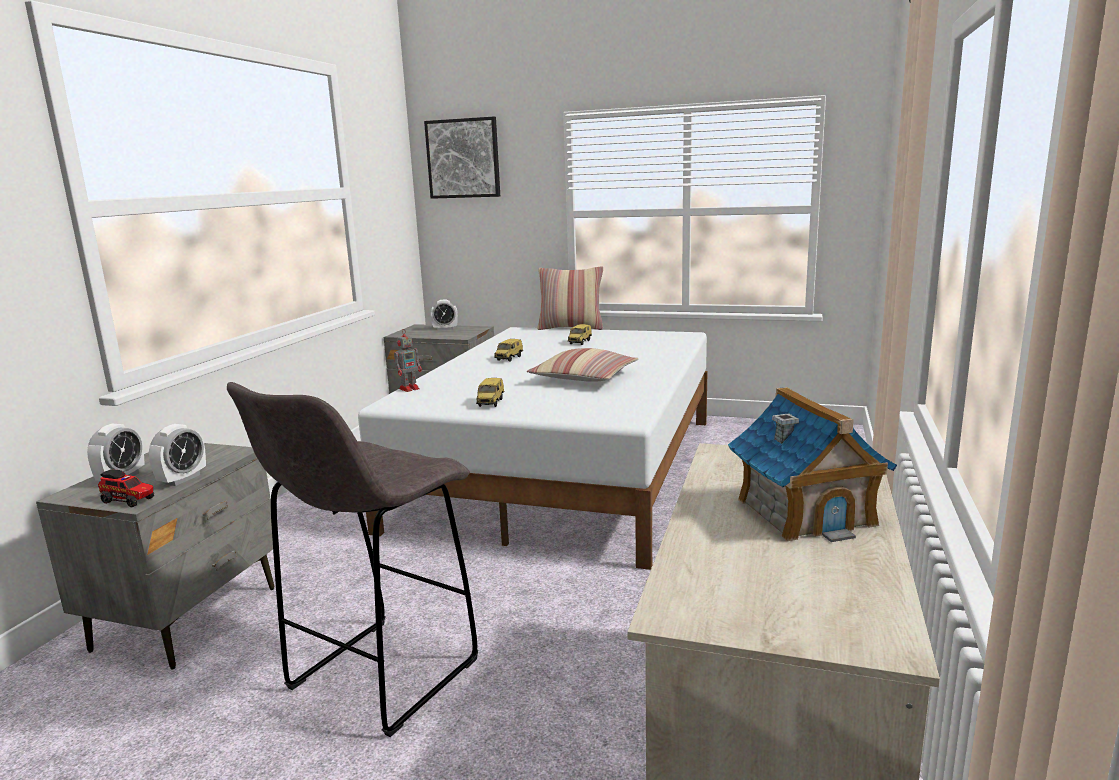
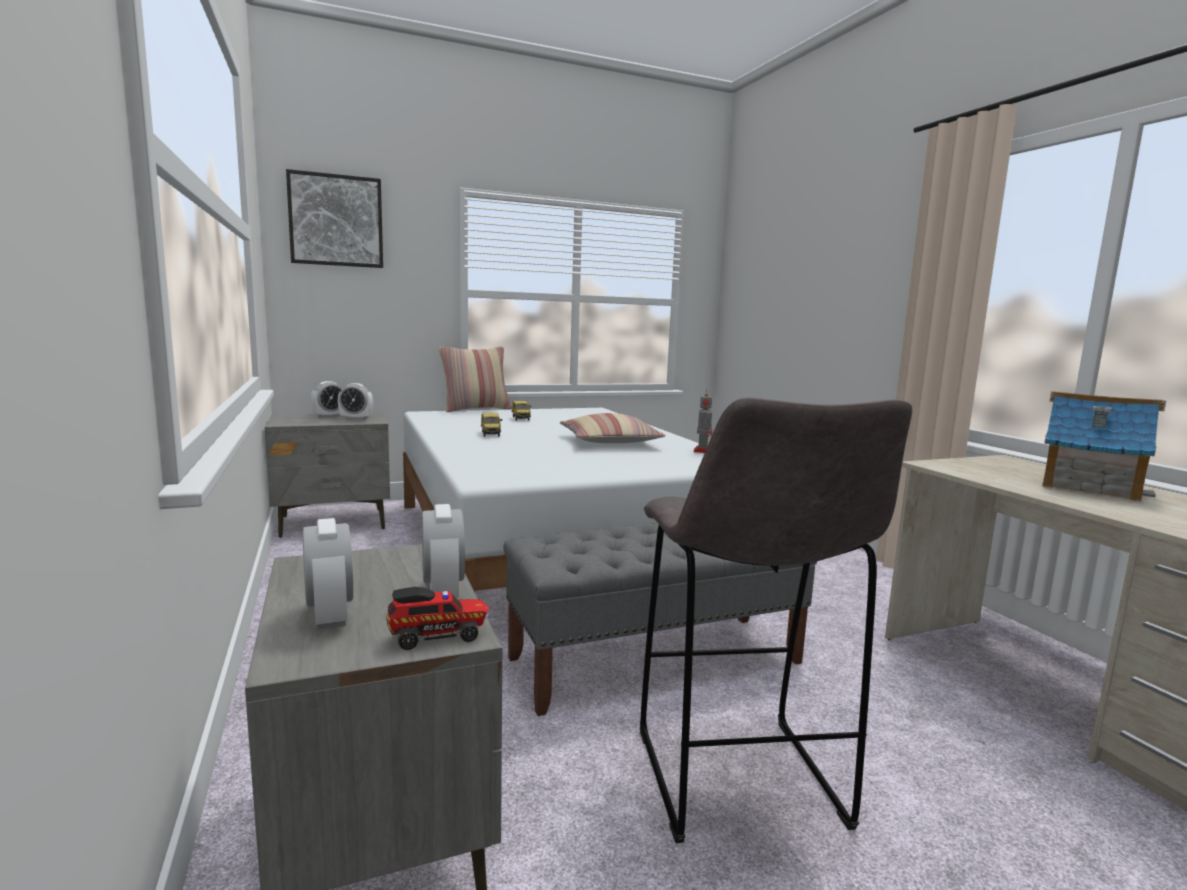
camera: 40 degrees left, 5 degrees down
(410, 388) = (461, 465): toy robot -> toy robot (702, 451)
(457, 333) = (356, 419): none -> alarm clock
(477, 582) = (656, 660): none -> grey bench
(491, 403) = (590, 467): toy car -> none

